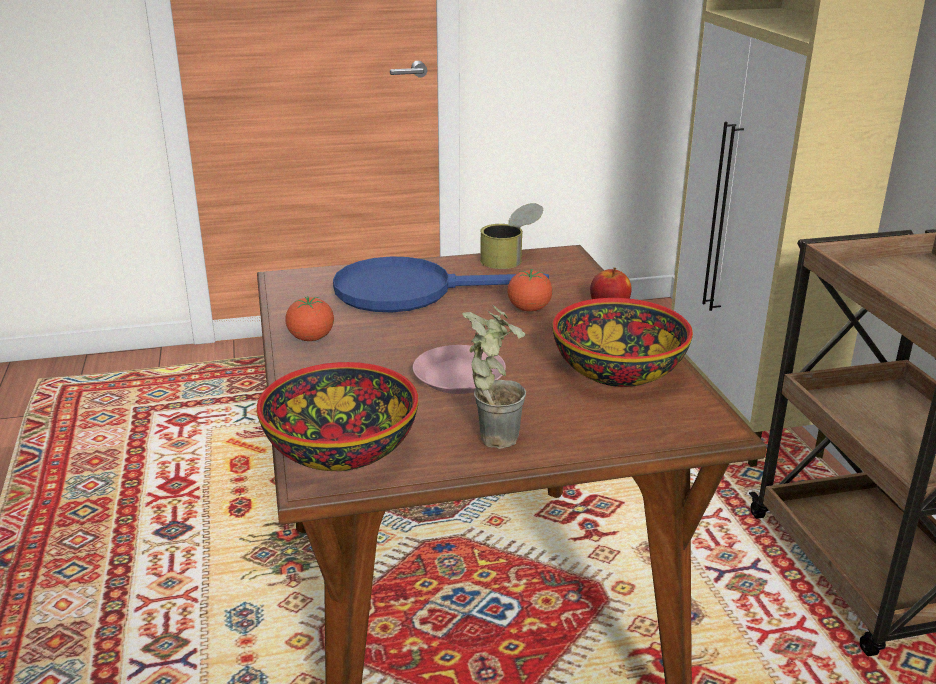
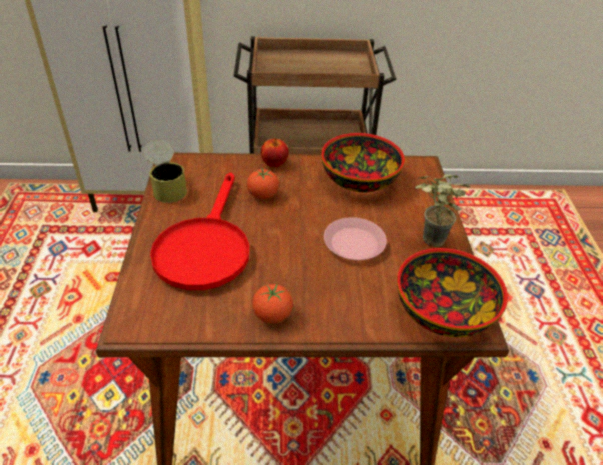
camera: 80 degrees left, 15 degrees up
(410, 291) = (204, 247): blue frying pan -> red frying pan

